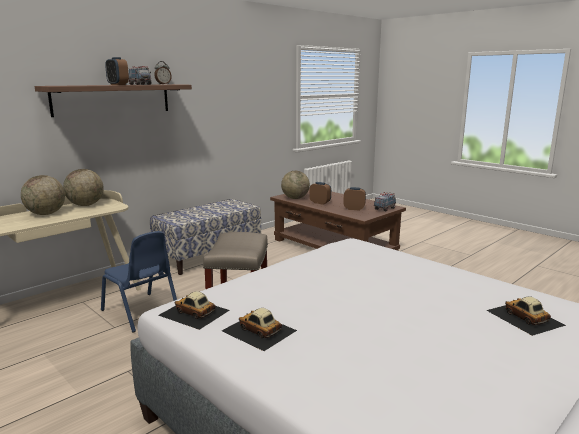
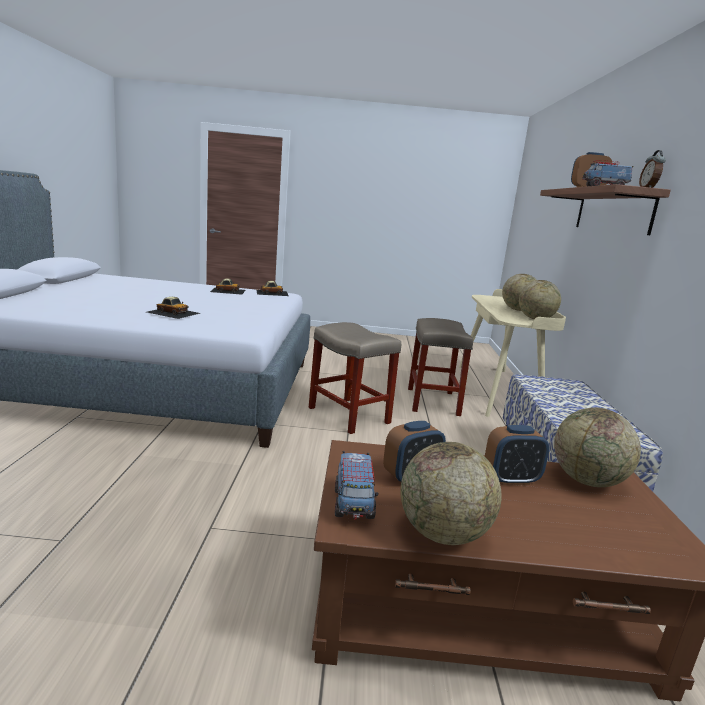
camera: 135 degrees right, 0 degrees up
(141, 312) = (432, 401): blue chair -> beige stool
(368, 201) = (443, 534): none -> globe
(525, 317) = (67, 303): toy car -> toy car (173, 312)

